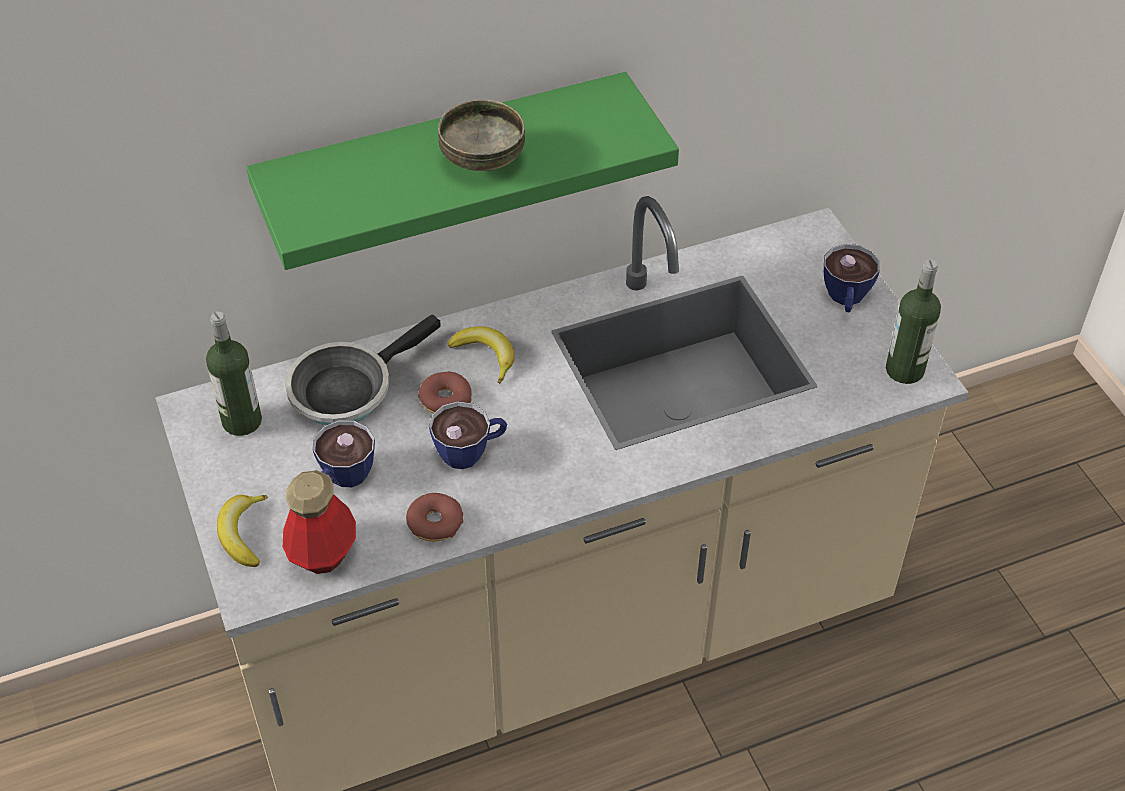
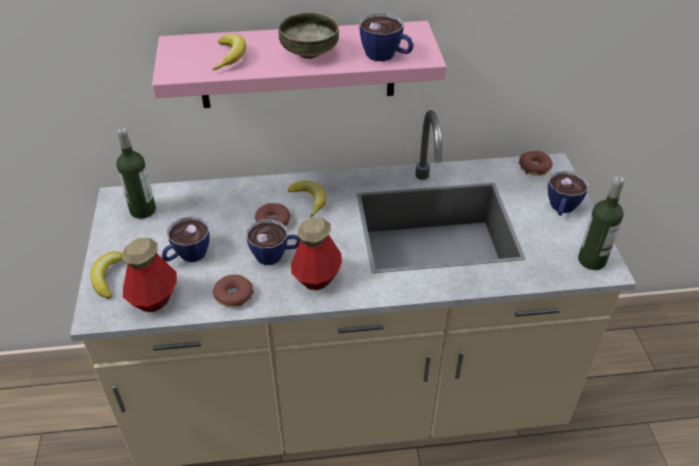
camera: 15 degrees right, 5 degrees down
(347, 389) = (215, 203): frying pan -> none
(372, 185) = (230, 56): none -> banana
(445, 165) = (297, 65): green shelf -> pink shelf
(542, 472) = (317, 277): none -> bottle
(592, 146) = (386, 56): none -> cup
(792, 240) = (534, 167): none -> donut

